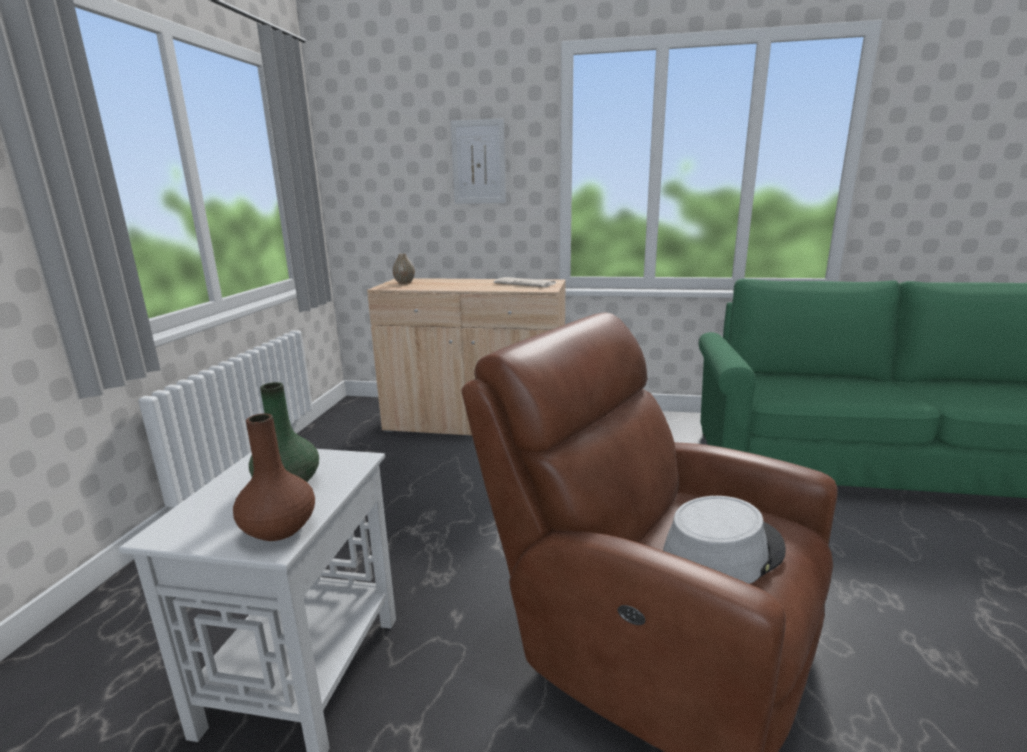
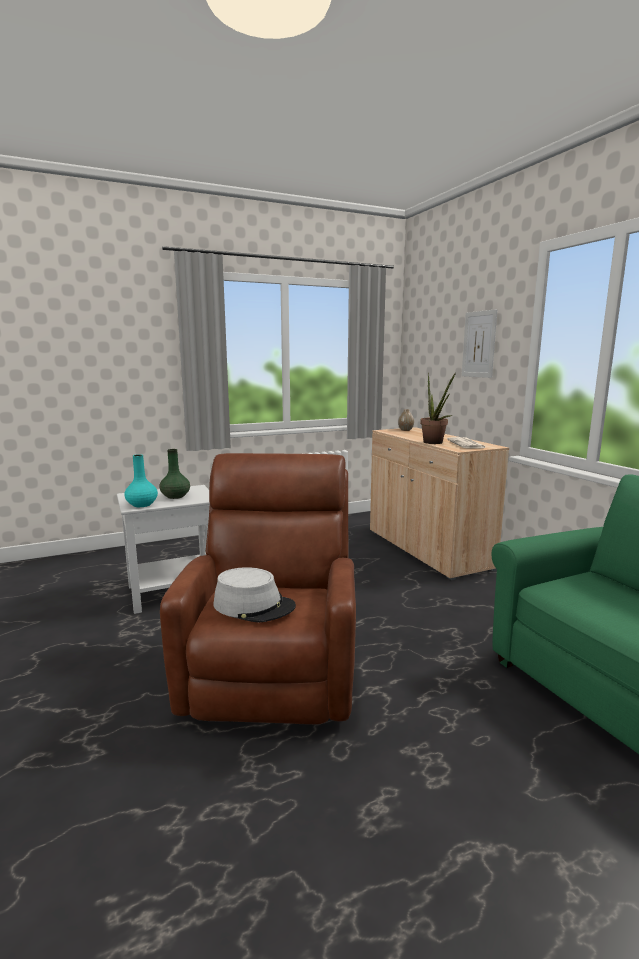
camera: 55 degrees right, 5 degrees down
(279, 528) = (142, 504): brown vase -> turquoise vase
(498, 288) = (435, 443): none -> potted plant

